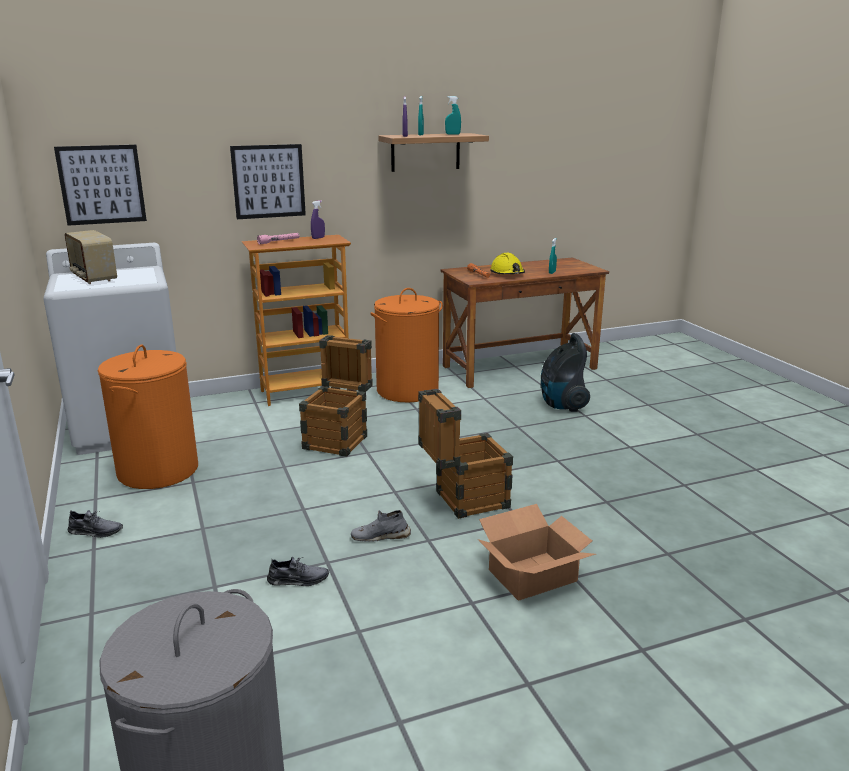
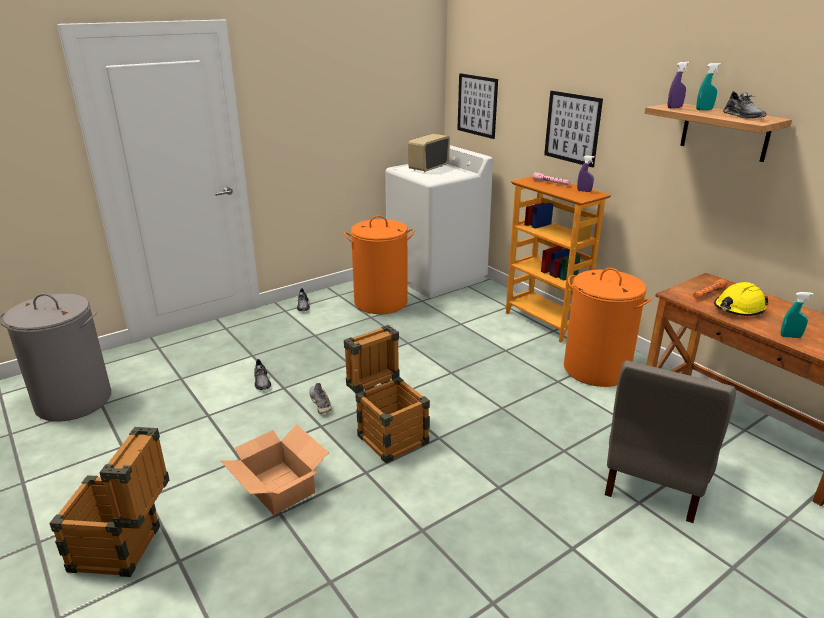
camera: 75 degrees right, 5 degrees up
(339, 439) = (467, 355): crate -> crate (126, 550)
(452, 134) = (743, 116): turquoise spray bottle -> grey shoe
(562, 405) = (654, 480): vacuum cleaner -> grey chair

